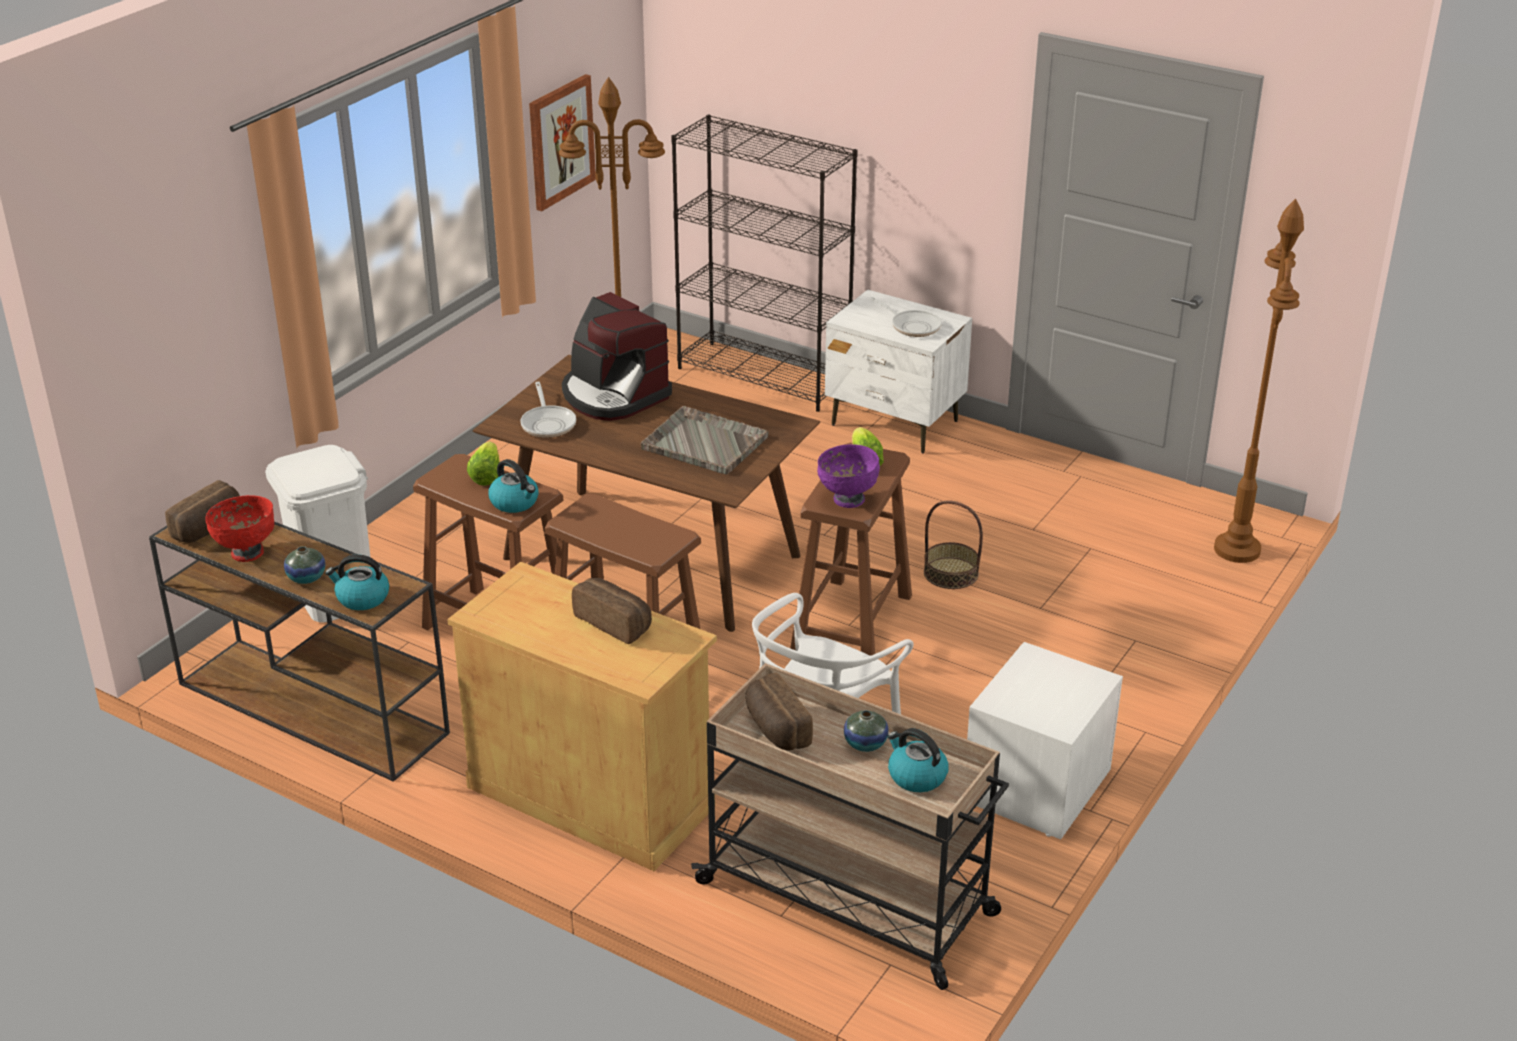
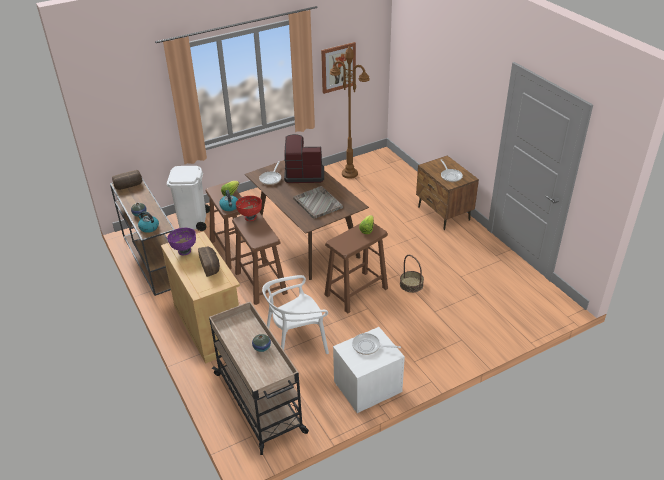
camera: 30 degrees right, 5 degrees up
(247, 552) = (131, 198): red bowl -> red bowl (250, 217)
(613, 395) = (304, 174): coffee machine -> coffee machine turned 105 degrees clockwise
(764, 376) = (409, 179): black bookcase -> none
(775, 729) = (236, 328): bread -> none
(848, 499) = (345, 243): purple bowl -> purple bowl (184, 251)
(895, 423) = (443, 214): white nightstand -> brown nightstand
(916, 776) = (267, 368): kettle -> none
(1040, 682) = (369, 346): none -> frying pan
(1237, 550) = (541, 315): brown floor lamp -> none

